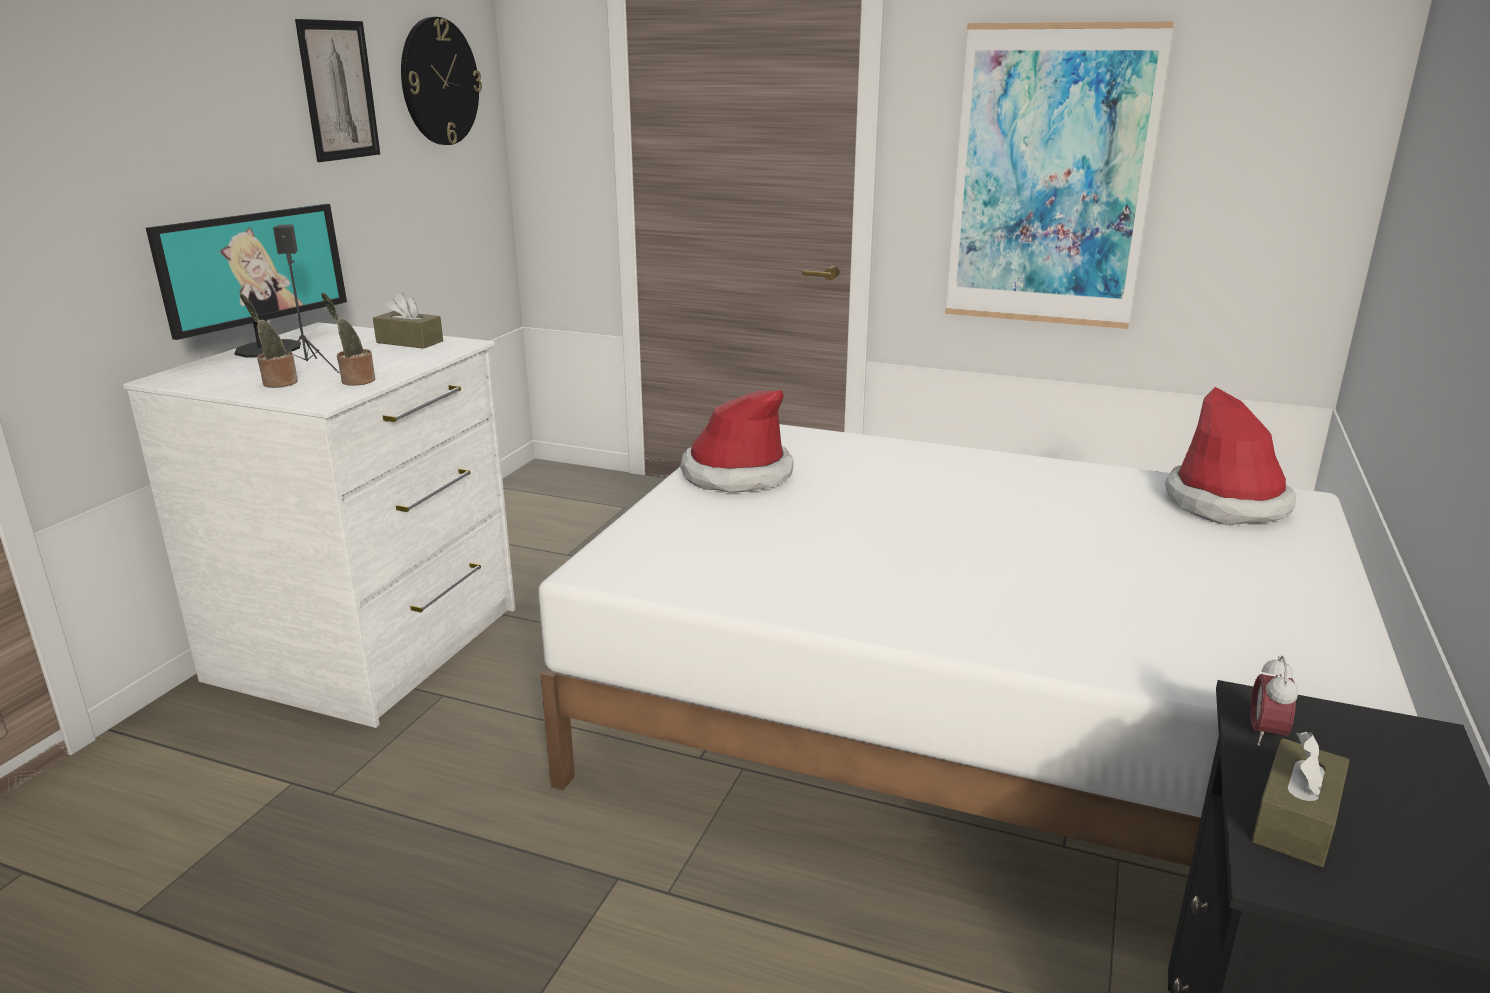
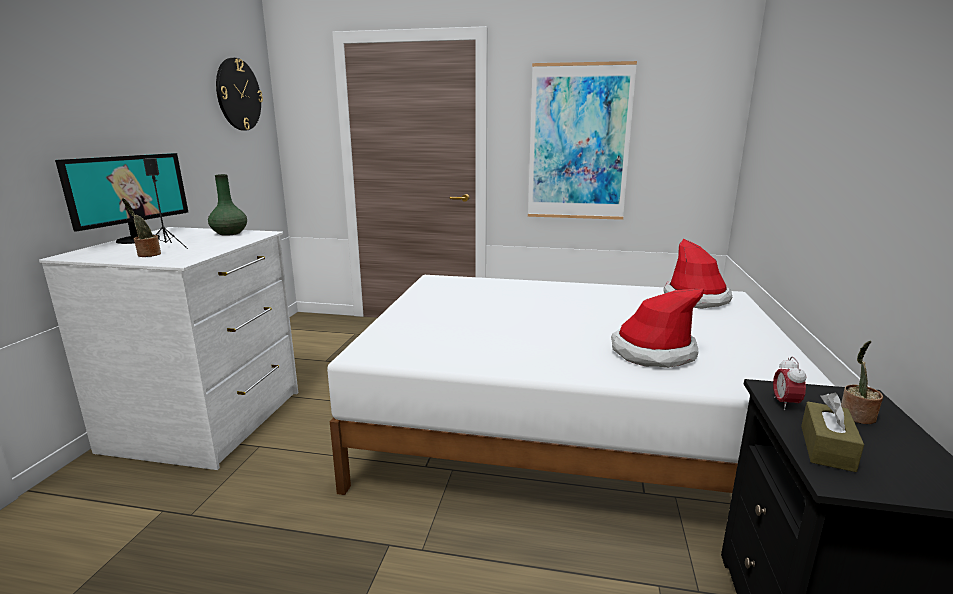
camera: 10 degrees left, 5 degrees down
(338, 90) = (179, 92): picture -> none
(355, 381) = (199, 252): potted plant -> potted plant (856, 416)
(409, 342) = (230, 233): brown tissue box -> green vase
(736, 474) = (432, 300): hat -> hat (652, 352)

